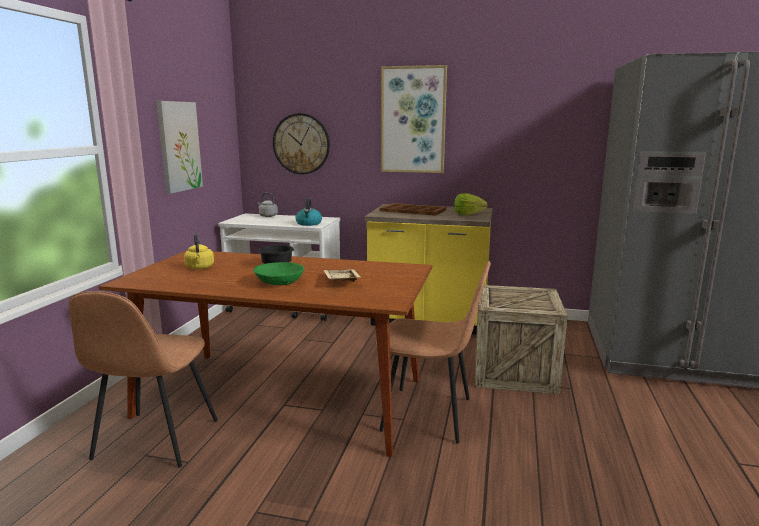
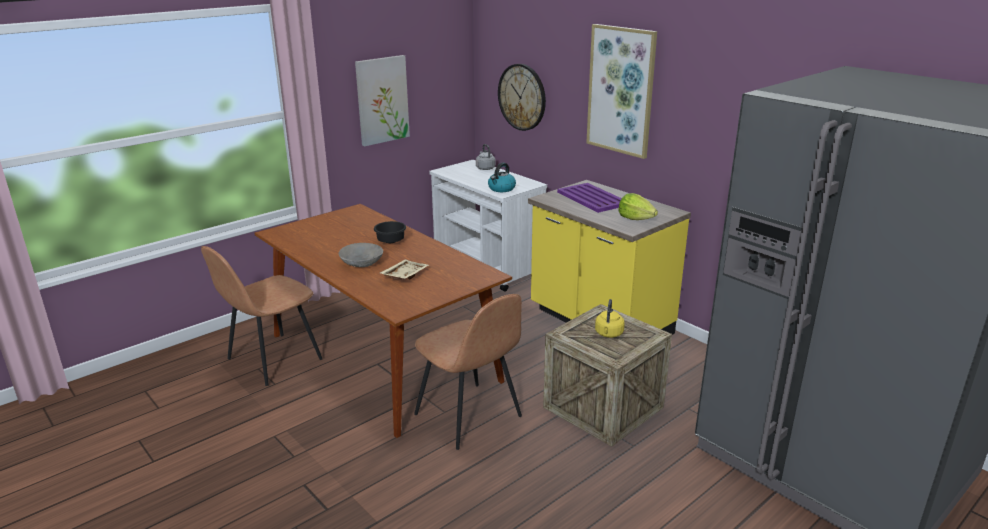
camera: 35 degrees right, 10 degrees up
(200, 268) = (336, 229): yellow kettle -> yellow kettle (608, 334)
(279, 282) = (361, 263): green bowl -> grey bowl
(413, 210) = (592, 199): brown tray -> purple tray

